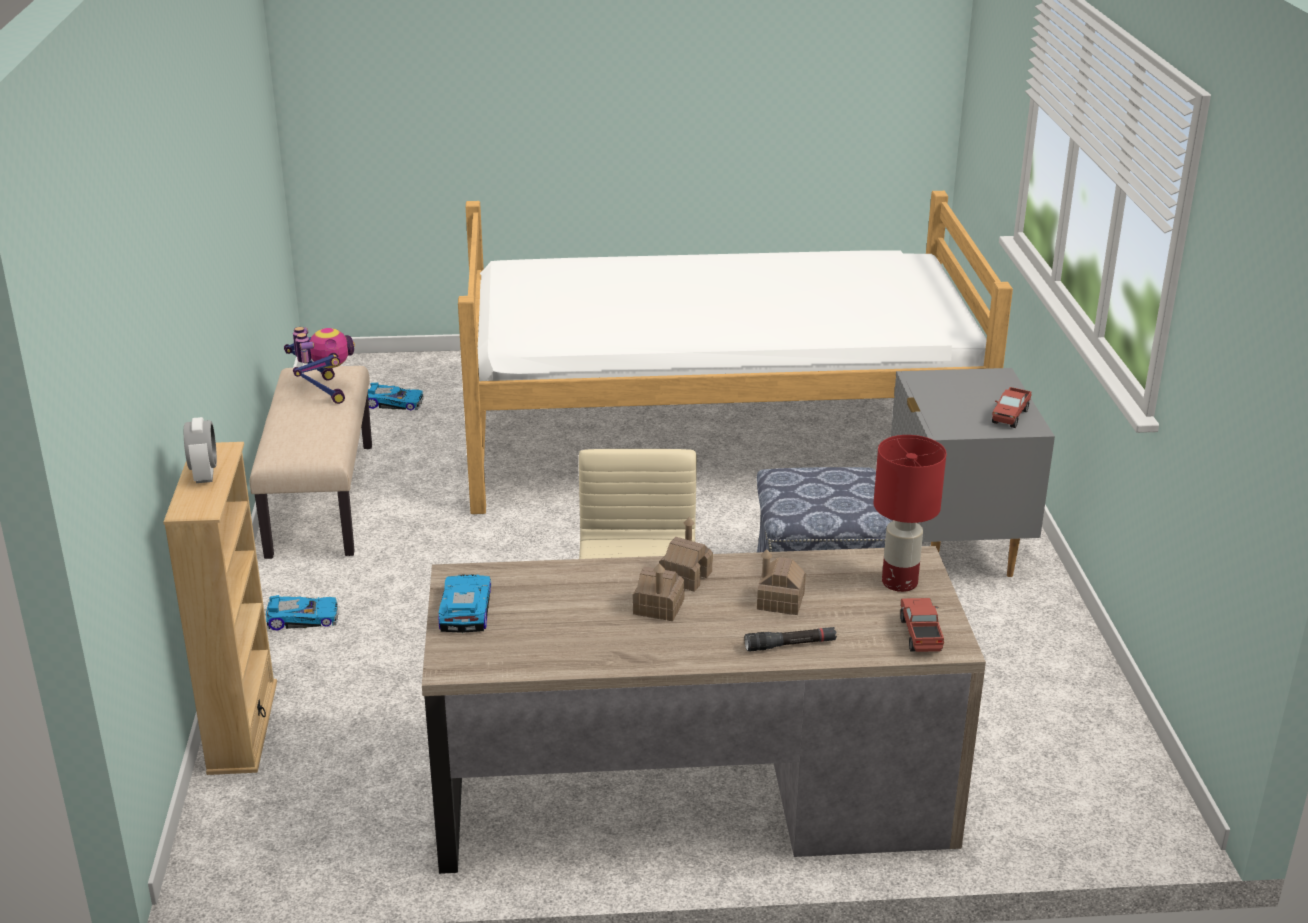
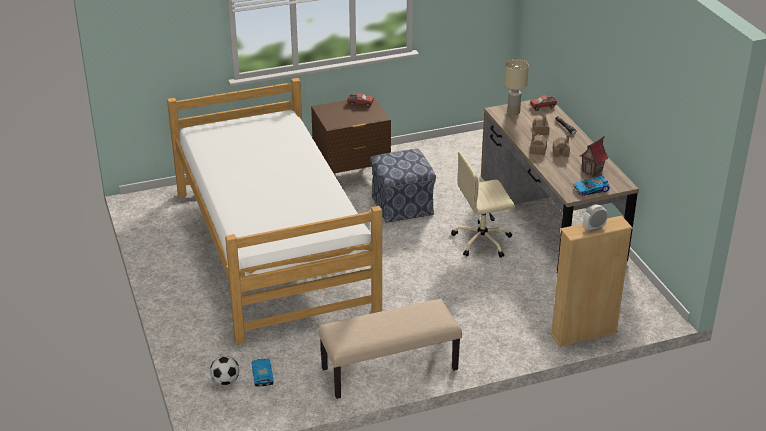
camera: 105 degrees left, 5 degrees up
(303, 617) = (498, 341): toy car -> none
(323, 391) = (366, 325): toy robot -> none
(403, 378) = (225, 381): none -> football
(545, 633) = (592, 171): none -> toy house
(900, 583) = (513, 112): red table lamp -> beige table lamp
(955, 548) = (351, 176): grey nightstand -> brown nightstand

